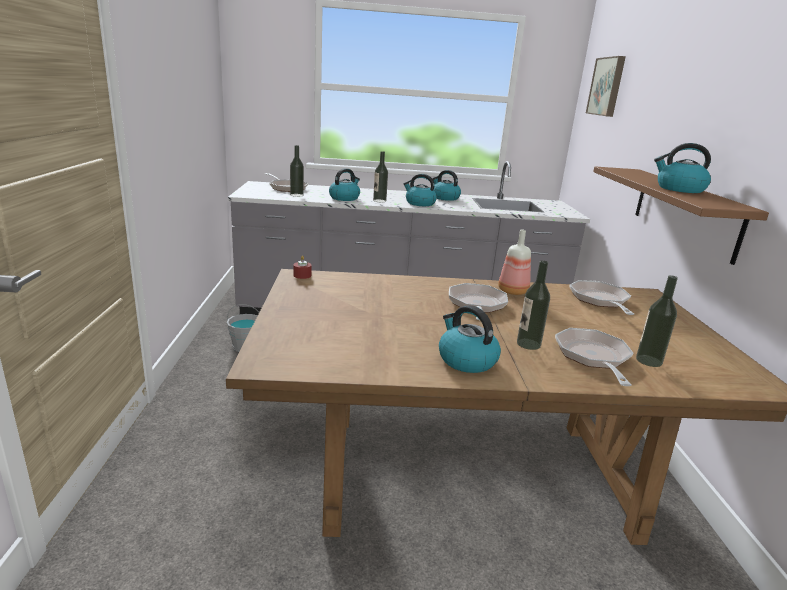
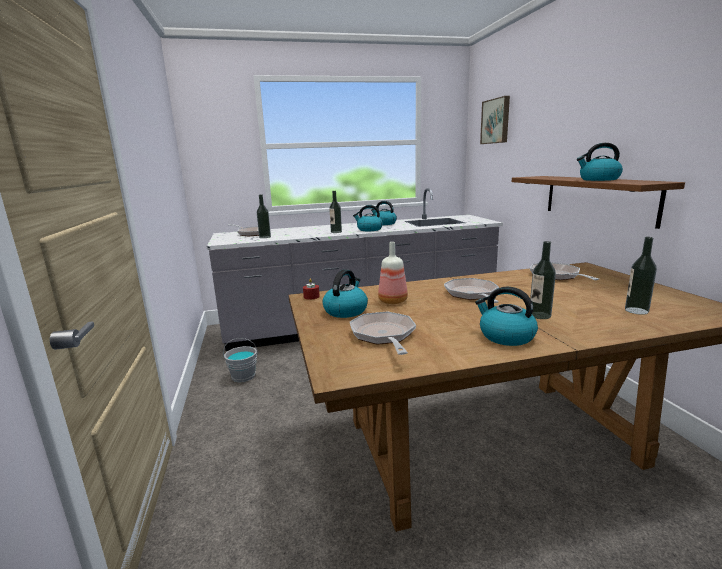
camera: 10 degrees left, 5 degrees down
(344, 198) = (306, 234): kettle -> kettle (346, 311)
(513, 292) = (489, 280): bottle -> bottle (393, 301)
(593, 357) = (596, 316): frying pan -> frying pan (383, 336)

